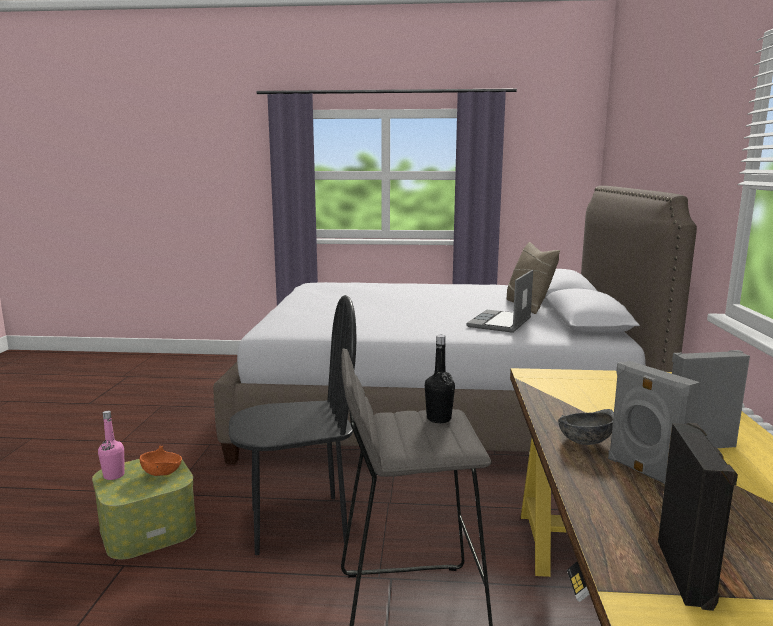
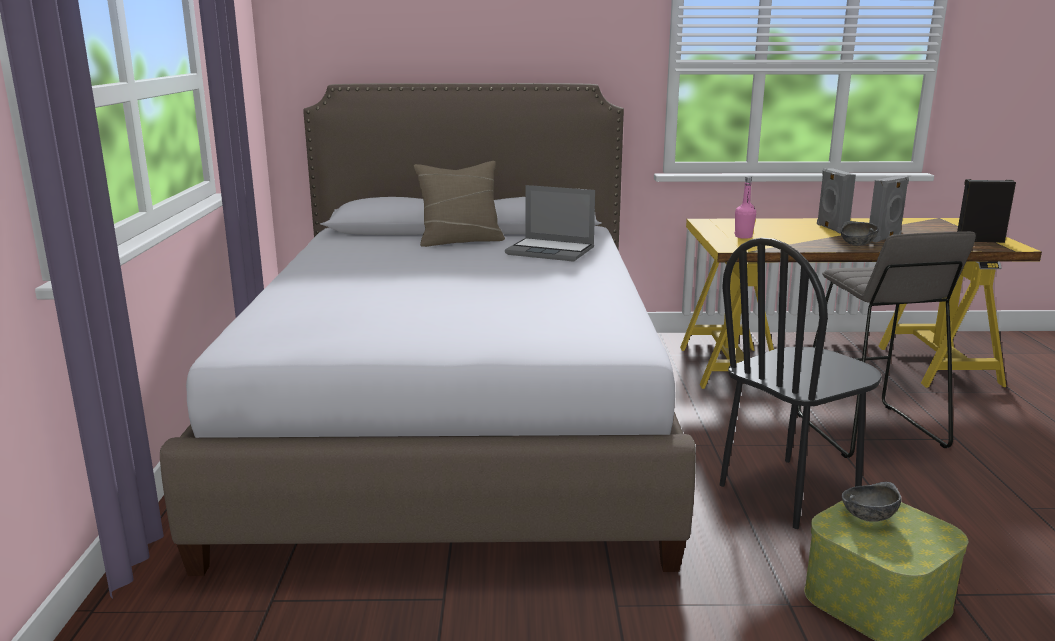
camera: 95 degrees left, 5 degrees up
(114, 475) = (906, 554): pink bottle -> pink bottle (743, 236)
(162, 473) = (867, 517): orange bowl -> grey bowl
(298, 524) = (789, 491): black chair -> black chair turned 105 degrees counterclockwise
(439, 419) = (860, 271): black bottle -> none

